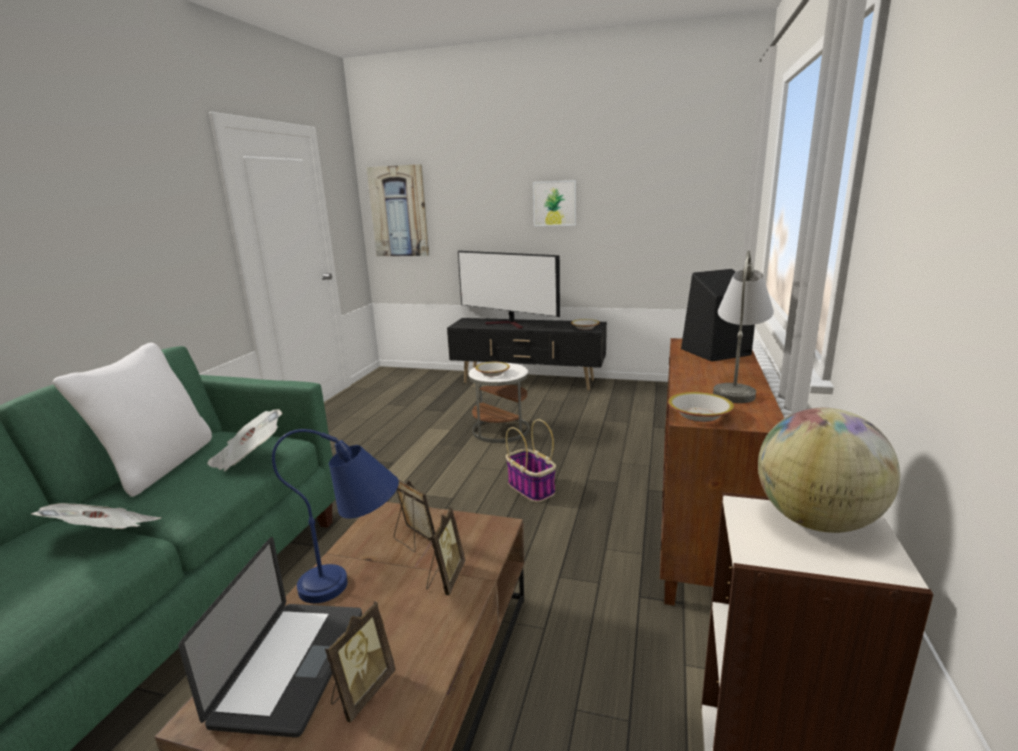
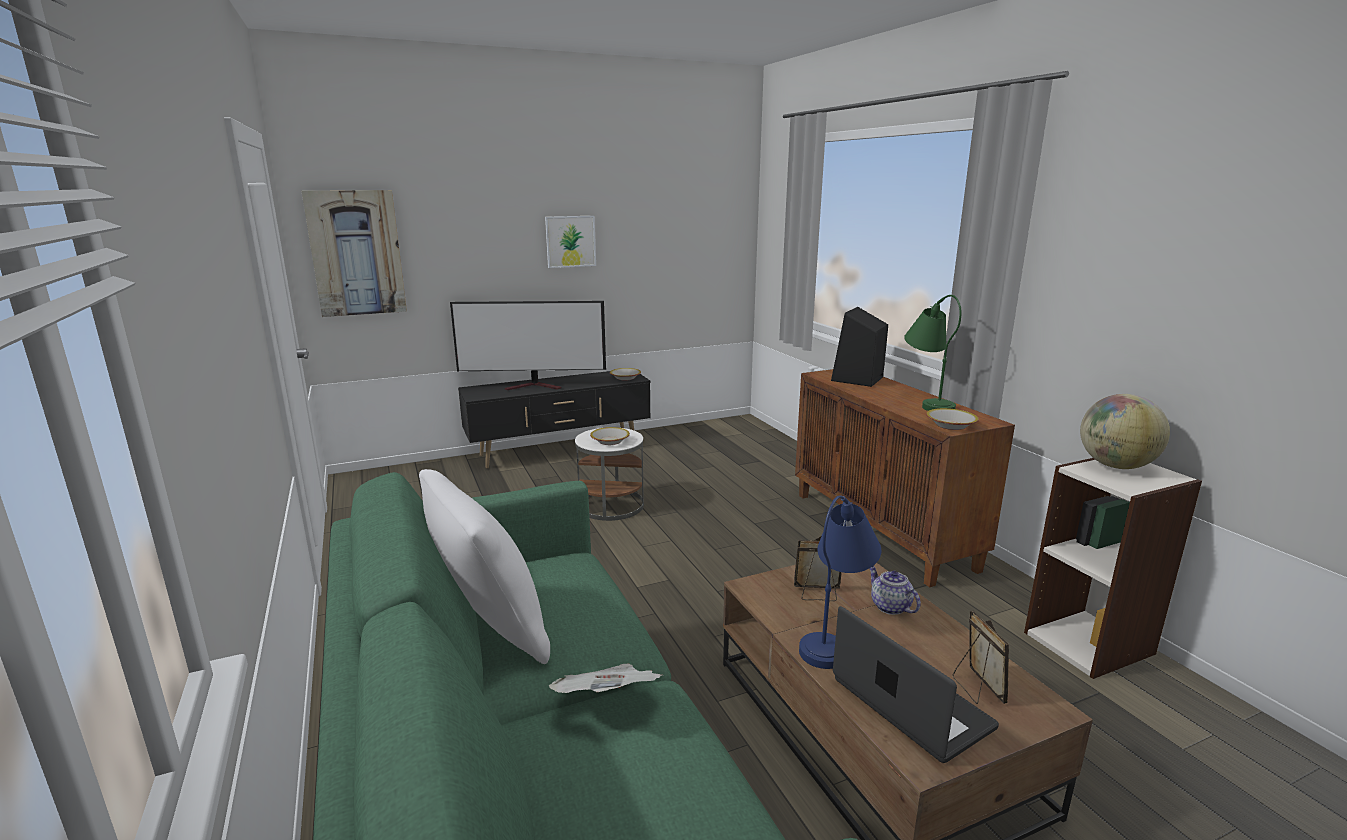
camera: 40 degrees left, 0 degrees up
(248, 458) = (584, 583): newspaper -> none
(445, 578) = (889, 606): picture frame -> teapot
(531, 488) = (723, 546): basket -> none
(737, 387) = (926, 402): grey table lamp -> green table lamp

